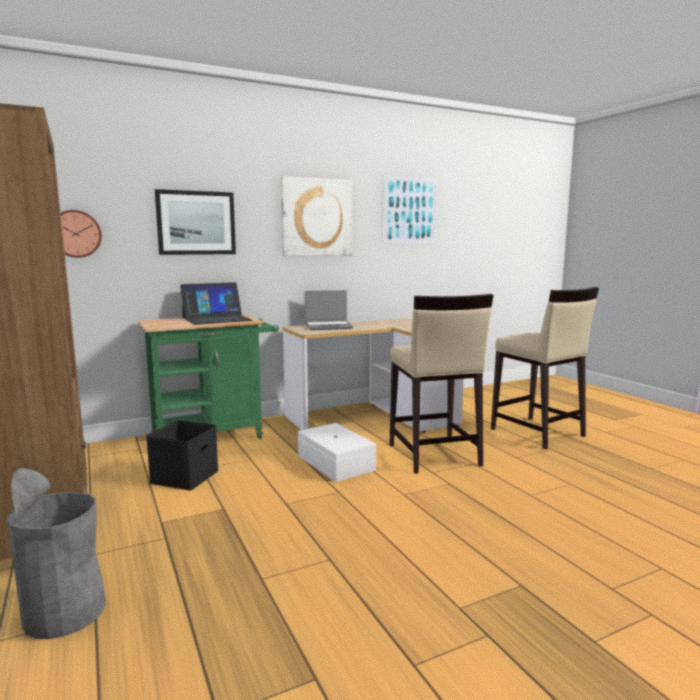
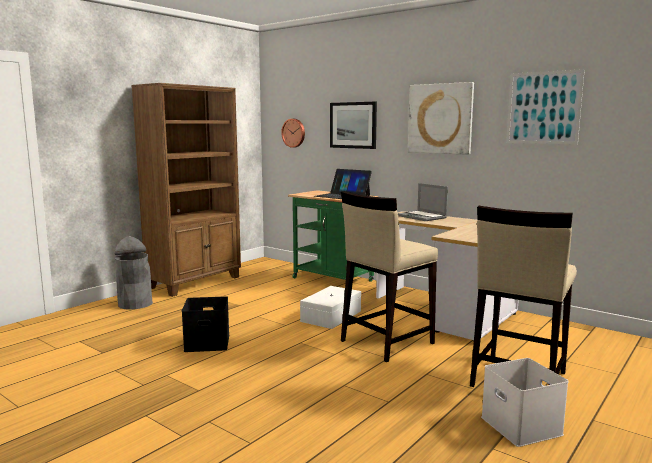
camera: 65 degrees right, 0 degrees up
(184, 476) = (271, 289): black storage box -> black storage box (208, 342)
(616, 451) = (523, 426): none -> white storage box

